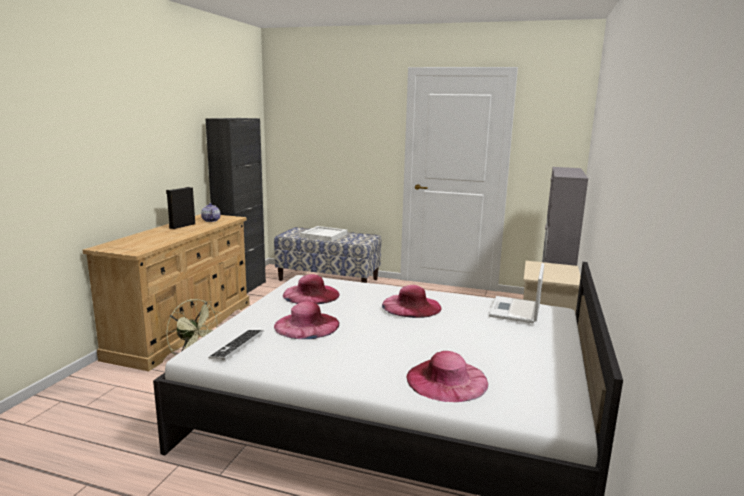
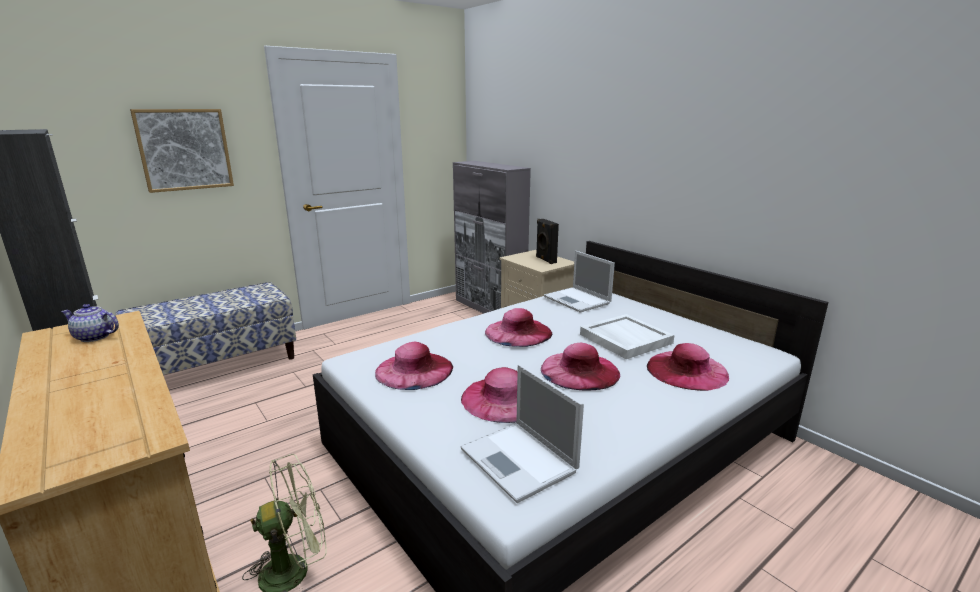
camera: 55 degrees left, 5 degrees up
(181, 226) = (68, 366): black speaker -> black speaker (545, 260)
(237, 345) = (520, 461): keyboard -> laptop
(324, 235) = (199, 306): white tray -> white tray (624, 339)
(347, 136) = (184, 149): none -> picture
(379, 338) = (579, 370): none -> pink hat

